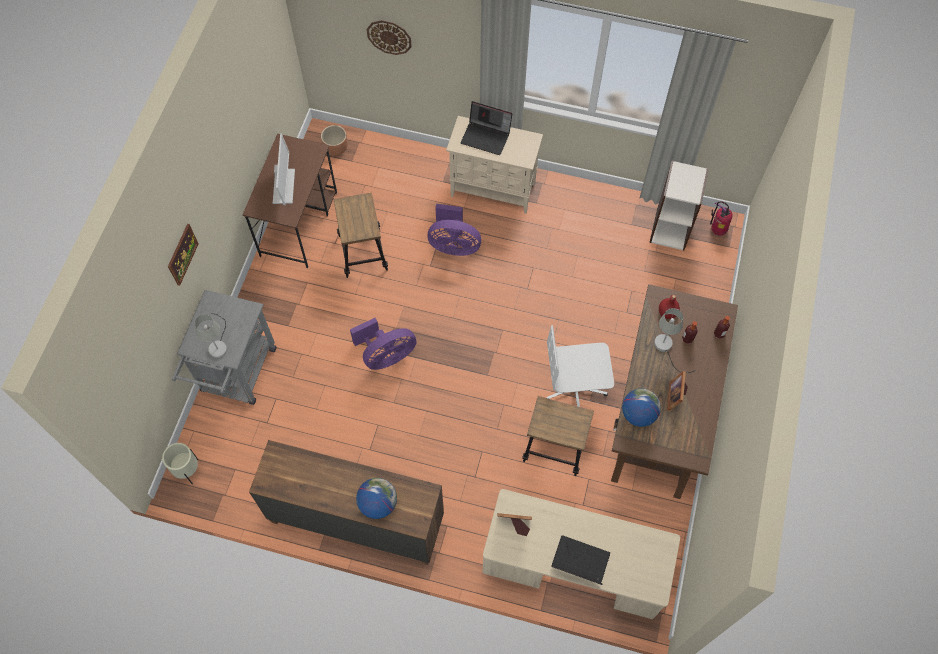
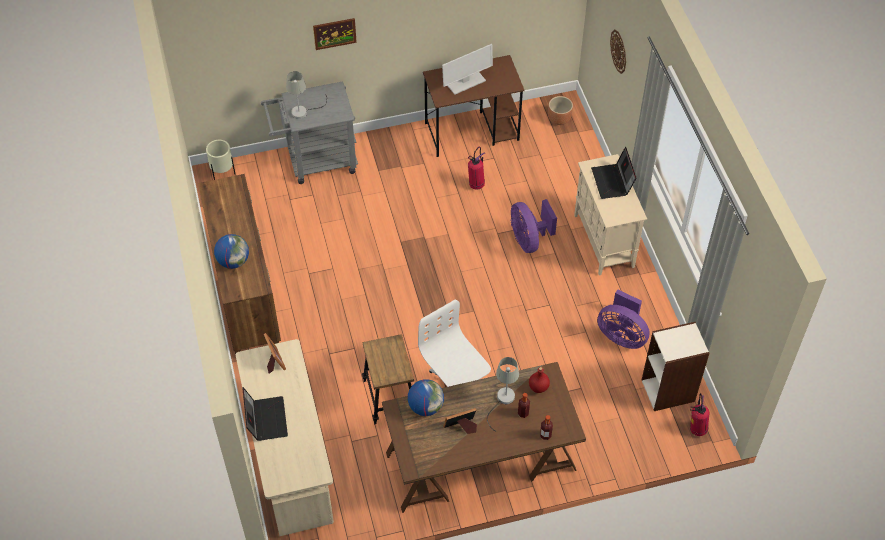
camera: 60 degrees right, 10 degrees down
(363, 253) = (476, 184): stool -> fire extinguisher
(386, 355) = (395, 244): purple fan -> purple fan (621, 335)

